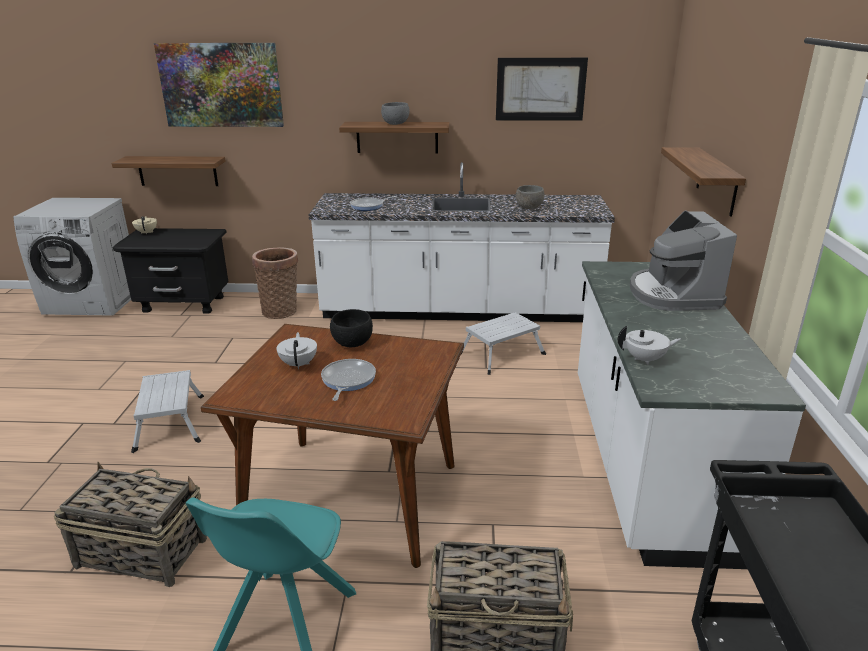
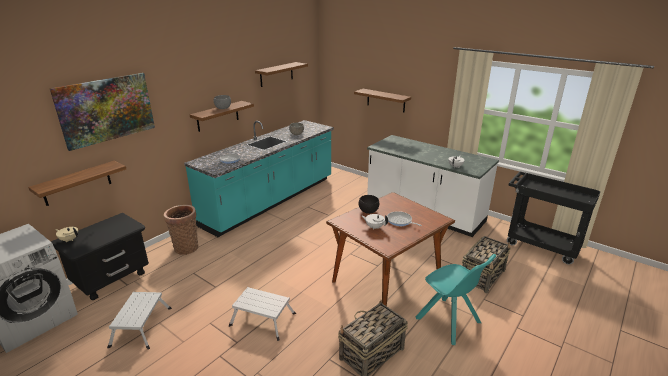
camera: 55 degrees left, 0 degrees up
(459, 311) = (271, 201): white counter -> turquoise counter
(502, 353) = (322, 207): white step ladder -> white step ladder (141, 326)
(540, 89) = (276, 74): picture -> shelf
(673, 294) = (414, 146): coffee machine -> none

